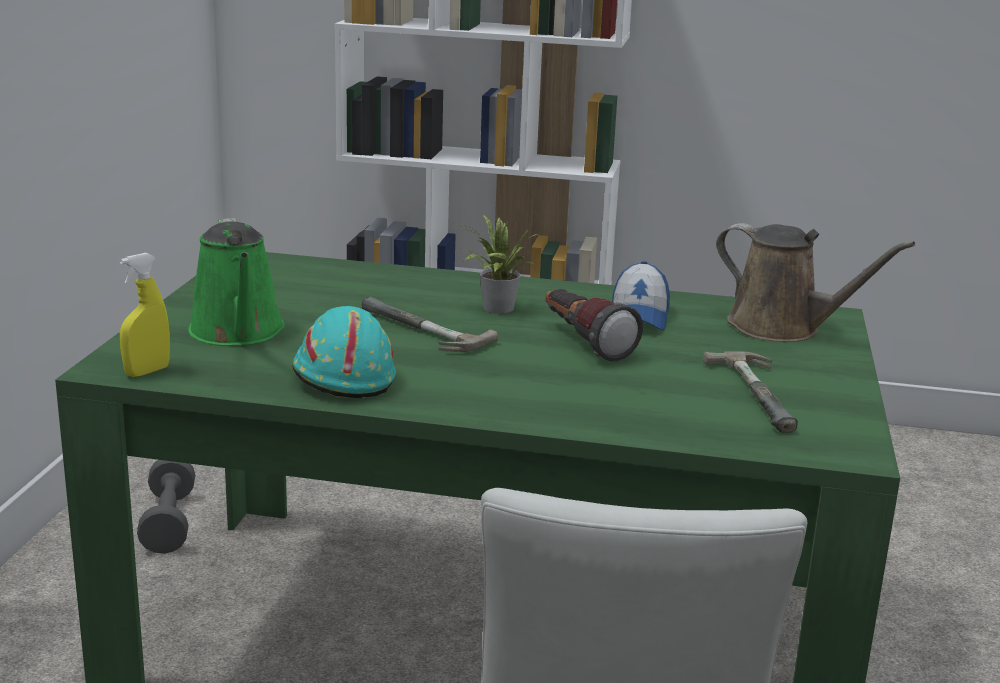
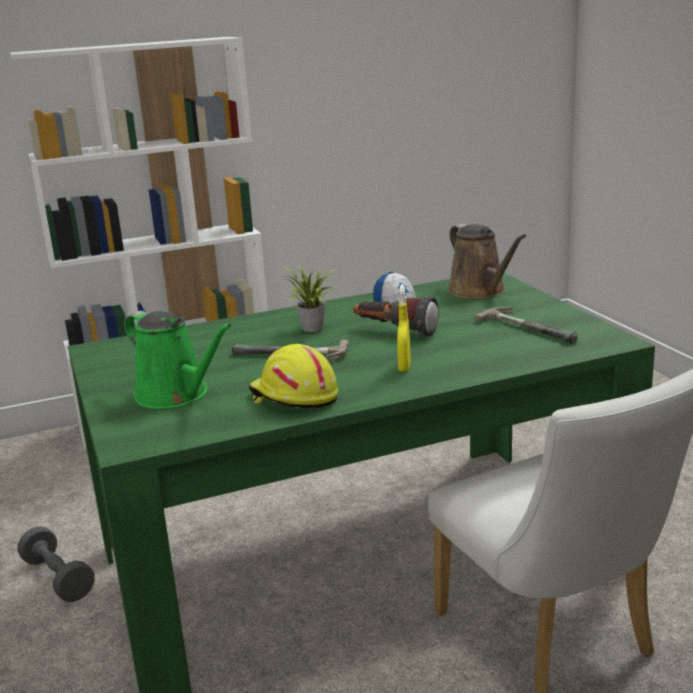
camera: 30 degrees left, 0 degrees up
(147, 372) = (159, 439): yellow spray bottle -> yellow spray bottle (404, 367)
(341, 377) = (293, 397): turquoise hard hat -> yellow hard hat
(782, 328) = (480, 291): brown watering can -> brown watering can turned 60 degrees clockwise

